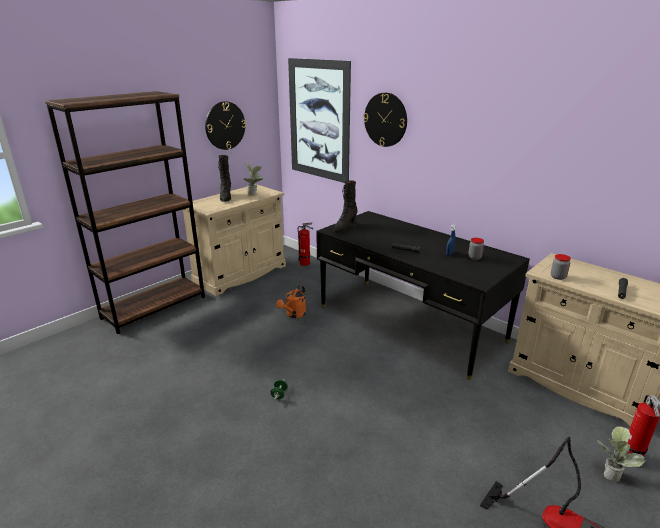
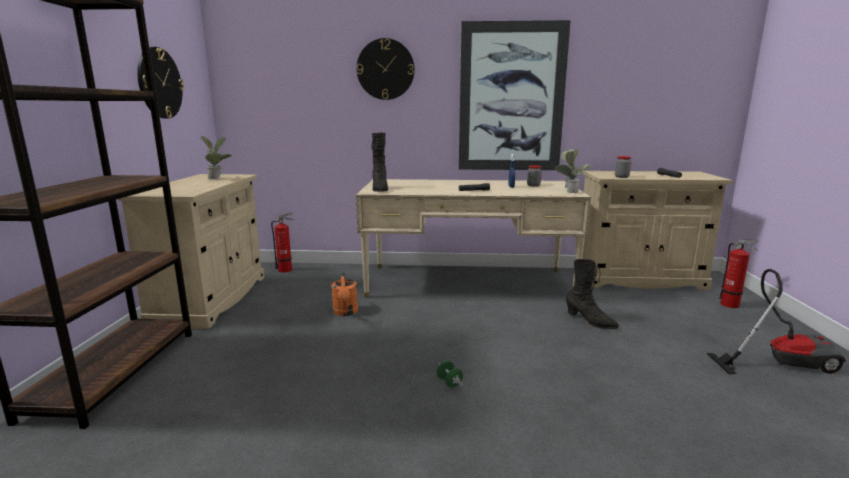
camera: 40 degrees left, 10 degrees down
(225, 197) = (183, 184): black boot -> black boot (590, 321)
(319, 120) = (284, 82): picture -> picture (511, 98)
(409, 323) = (467, 282): black desk -> beige desk
(611, 472) = (737, 316): potted plant -> potted plant (569, 191)

